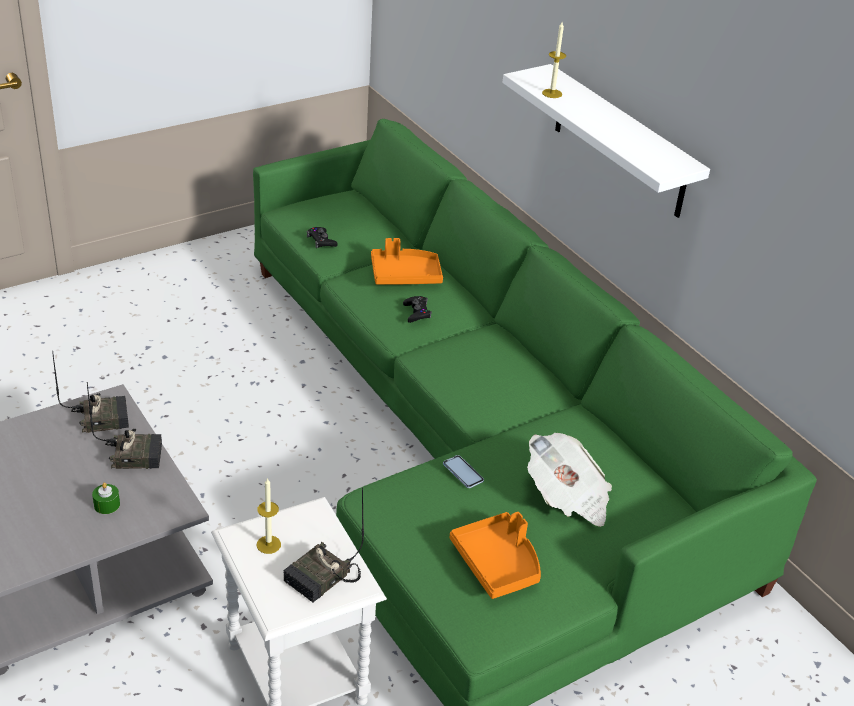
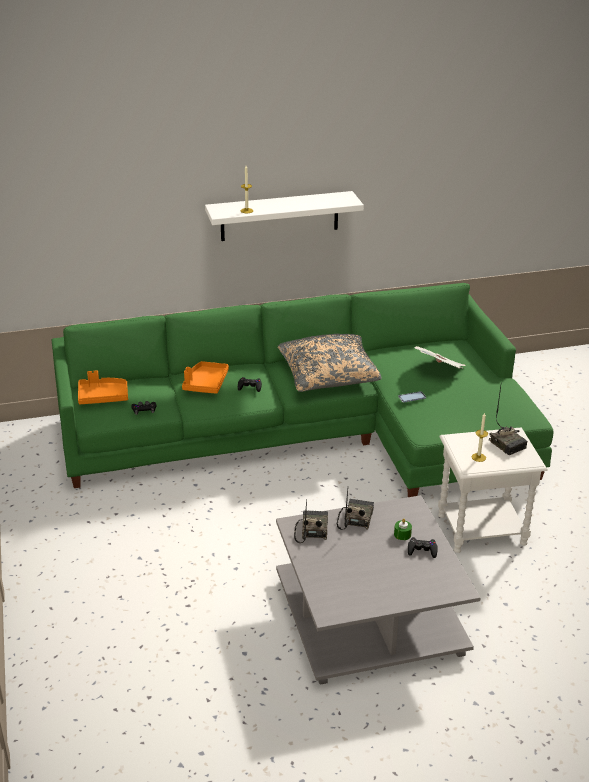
camera: 70 degrees left, 5 degrees down
(73, 529) = (422, 550): none -> black game controller
(493, 380) = (329, 374): none -> grey pillow
(498, 563) = (486, 400): orange tray -> orange tray (103, 396)

